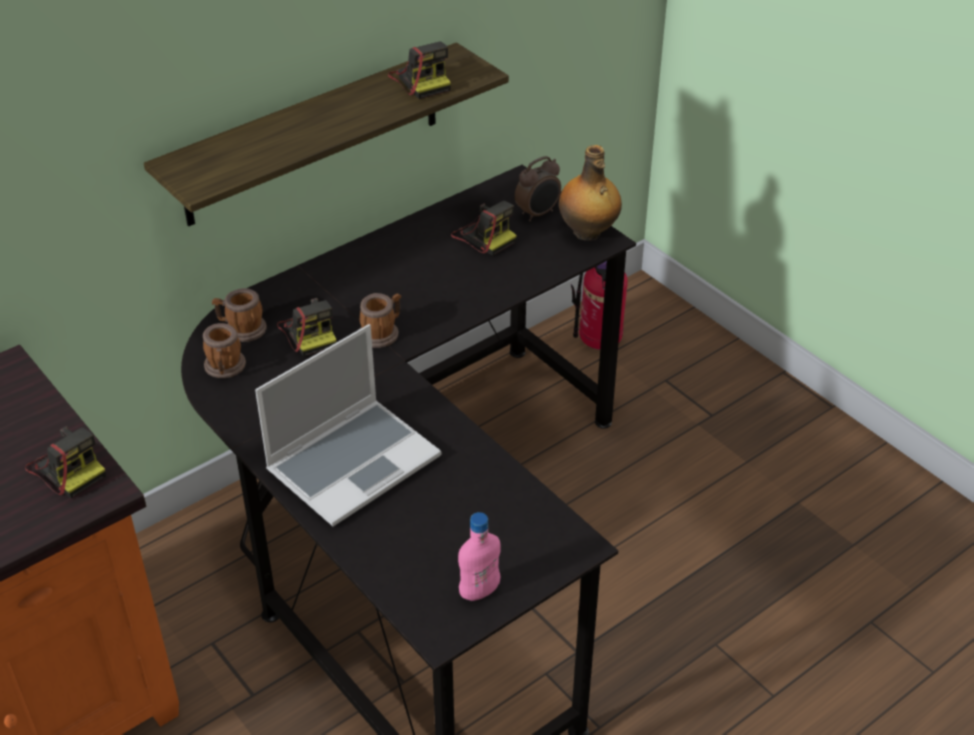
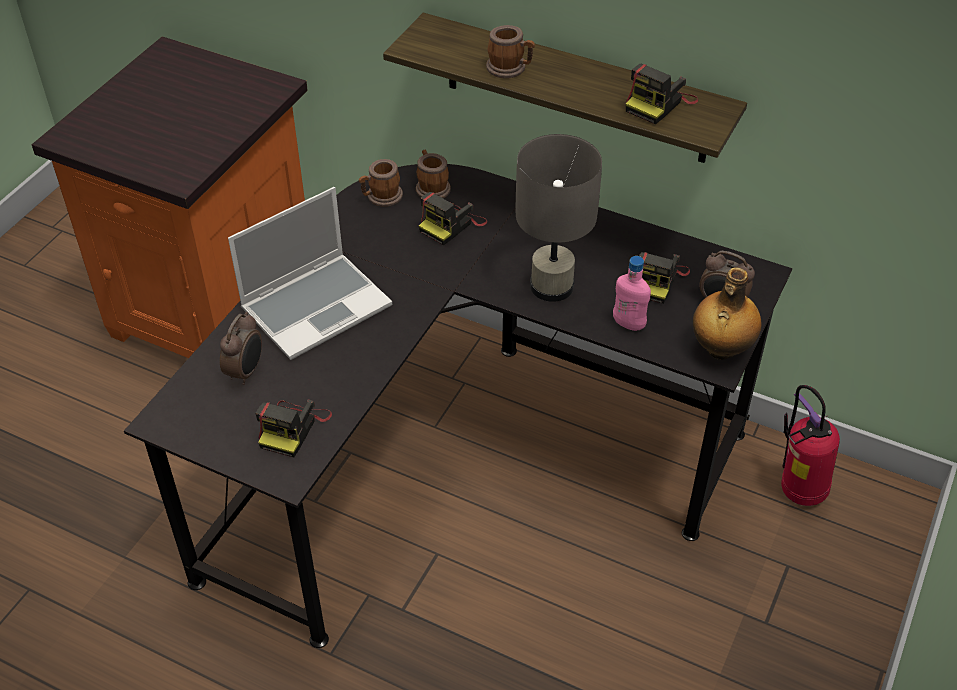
camera: 65 degrees right, 5 degrees up
(68, 468) = (194, 154): camera -> camera (293, 428)
(354, 462) = (317, 306): laptop -> laptop turned 60 degrees counterclockwise
(382, 332) = (479, 265): mug -> mug (510, 68)
(413, 542) = (246, 371): none -> alarm clock
(446, 297) = (552, 286): none -> grey table lamp
(479, 591) = (211, 429): pink bottle -> pink bottle (628, 324)

